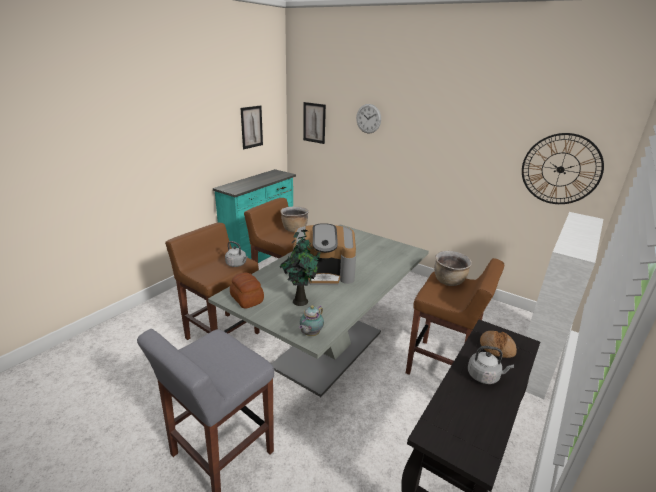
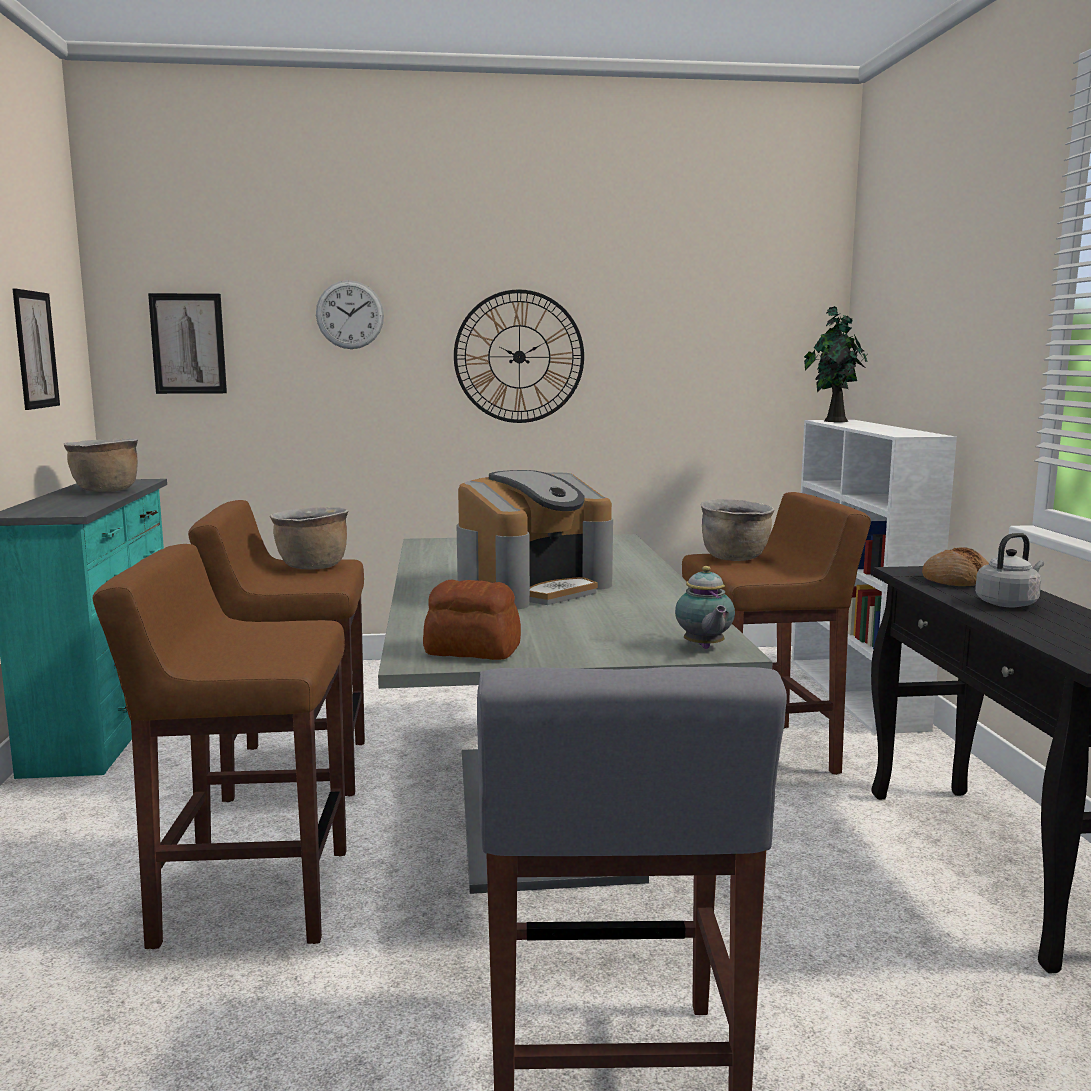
camera: 40 degrees left, 15 degrees down
(237, 264) = (301, 631): grey kettle -> none
(266, 179) = (105, 491): none -> brown cooking pot
(300, 300) = (580, 624): potted plant -> potted plant (833, 421)
(560, 169) = (755, 360): wall clock -> wall clock (519, 357)

